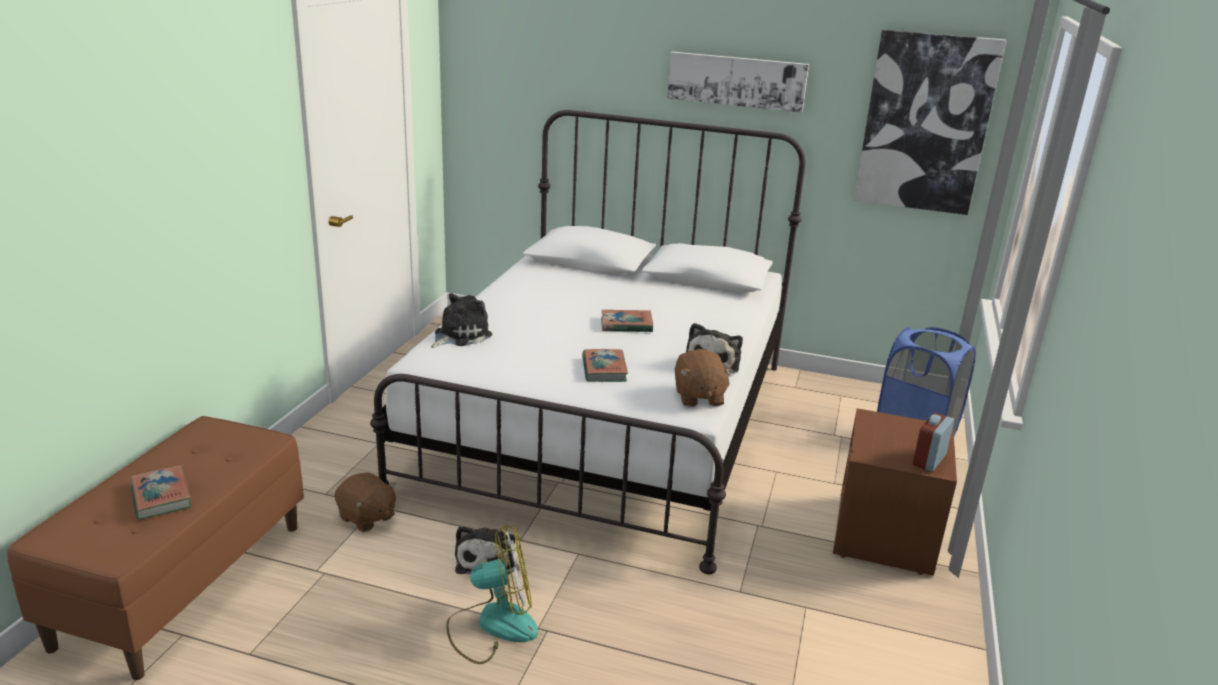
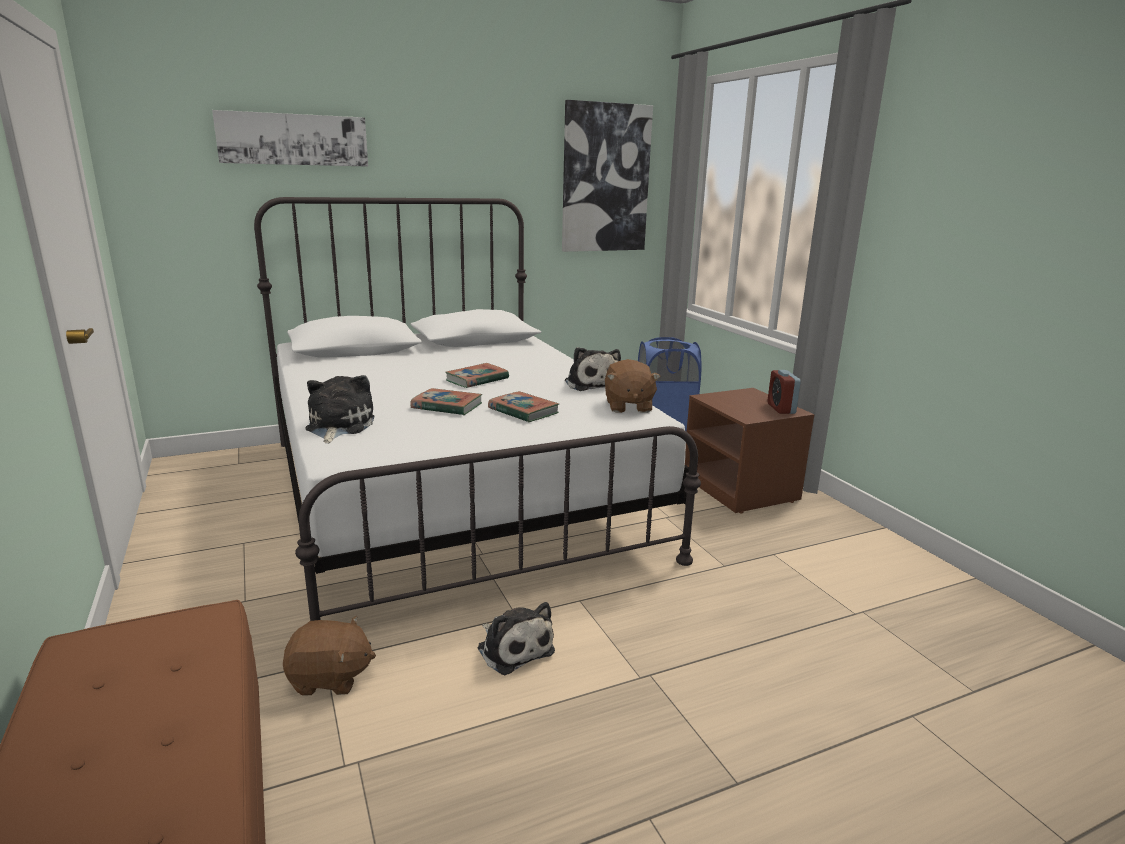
camera: 40 degrees left, 5 degrees down
(161, 496) = (139, 765): book -> book (447, 406)
(492, 625) = (602, 700): fan -> none
(698, 397) = (628, 406): brown plush toy -> brown plush toy turned 45 degrees clockwise
(736, 81) = (450, 154): picture -> picture (293, 139)

